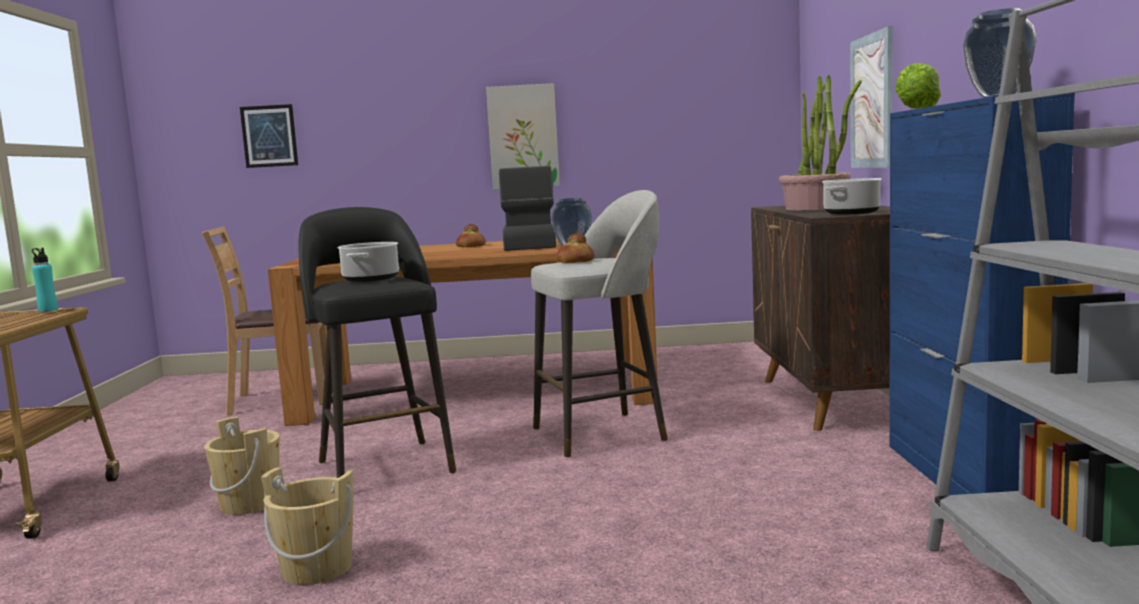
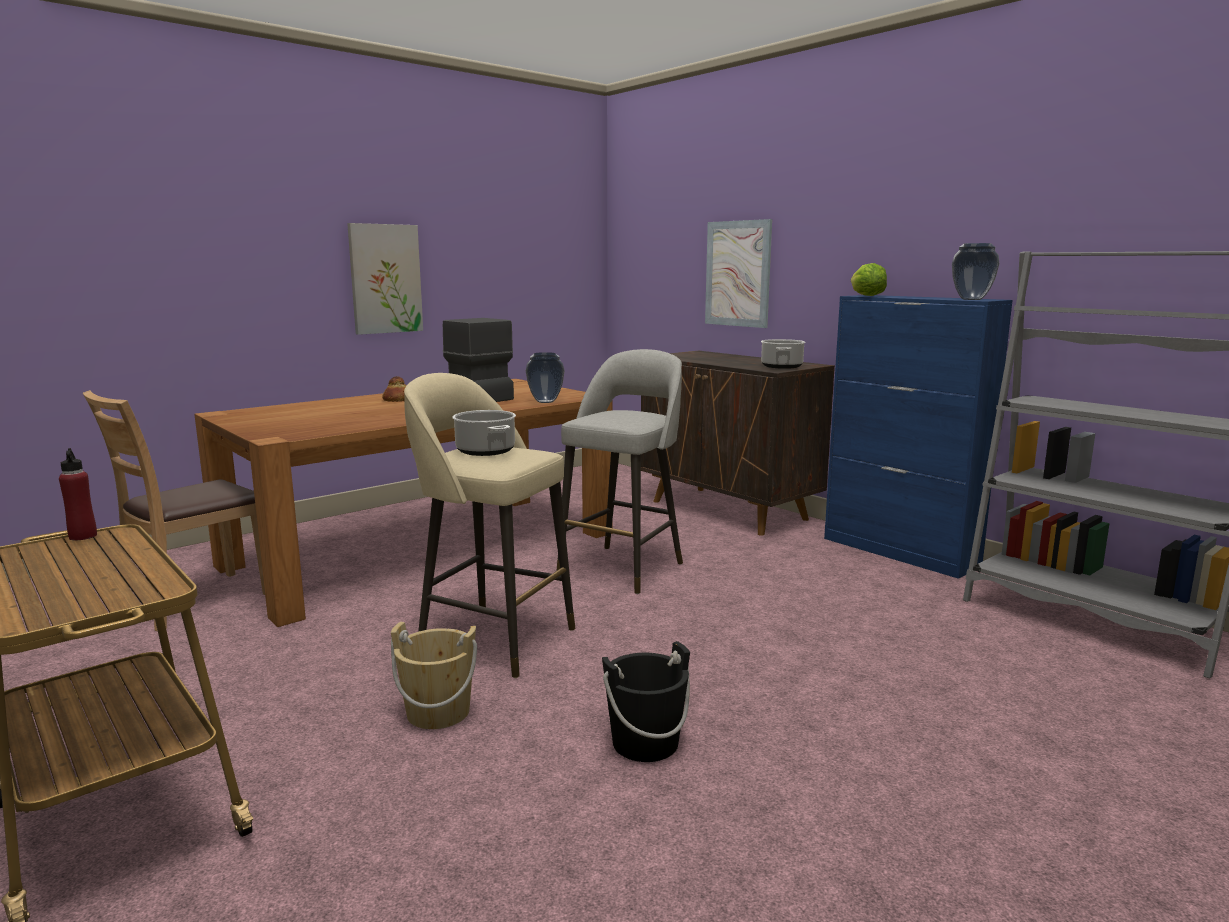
camera: 40 degrees left, 5 degrees up
(48, 310) = (83, 536): turquoise bottle -> red bottle
(269, 136) = (71, 263): picture -> none
(317, 569) = (645, 743): beige bucket -> black bucket
(384, 465) = (493, 639): black stool -> beige stool
(575, 261) = (612, 416): bread -> none
(816, 208) = (716, 359): potted plant -> none

